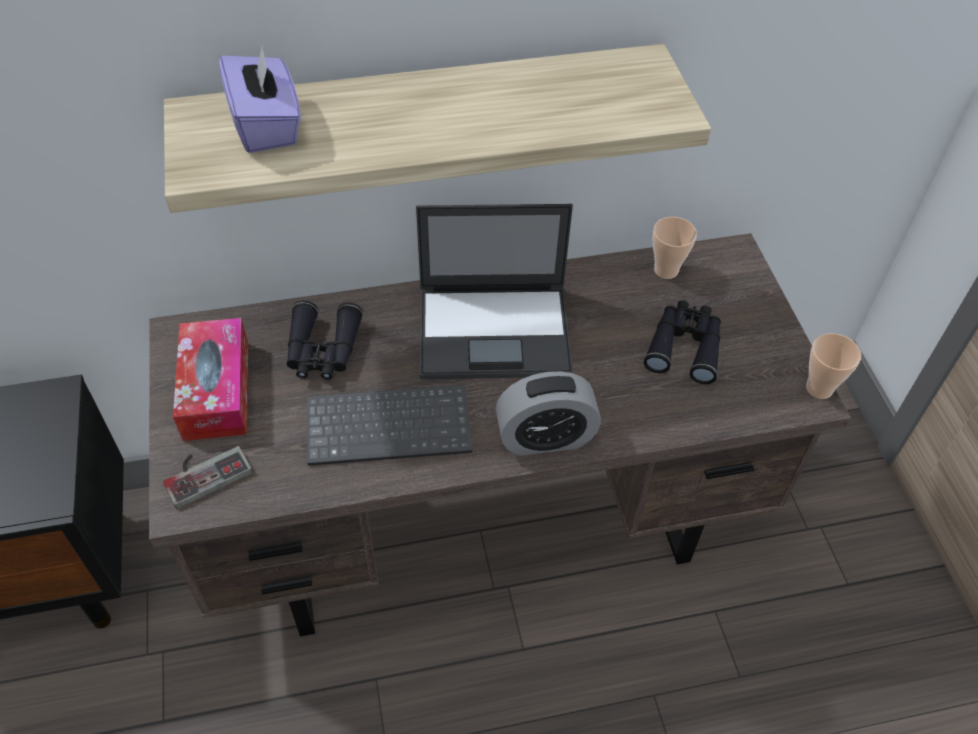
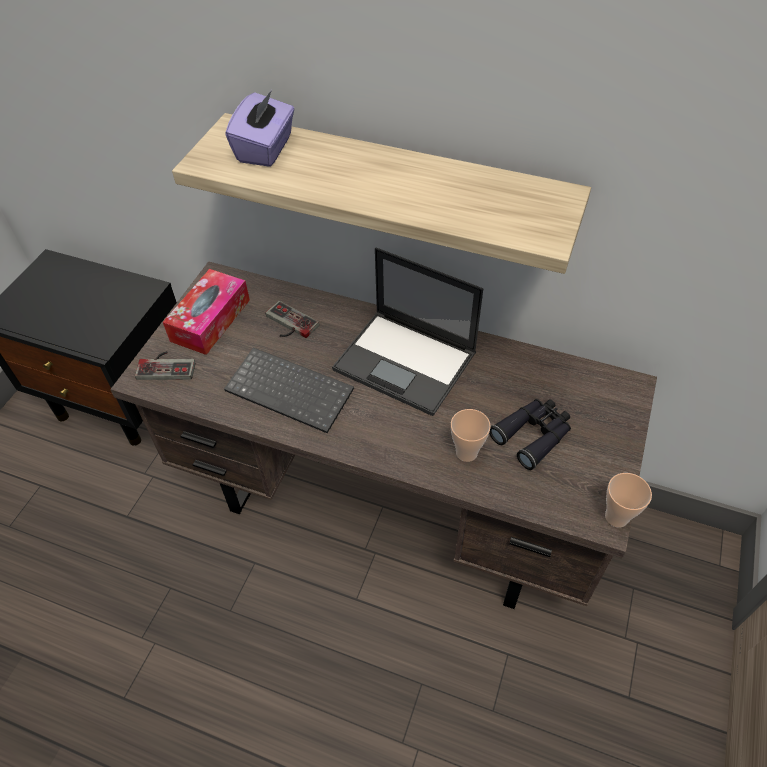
camera: 35 degrees right, 0 degrees up
(322, 351) = (288, 324): black binoculars -> game controller
(545, 438) = (382, 448): alarm clock -> none
(666, 270) = (564, 374): cup -> cup (466, 452)

